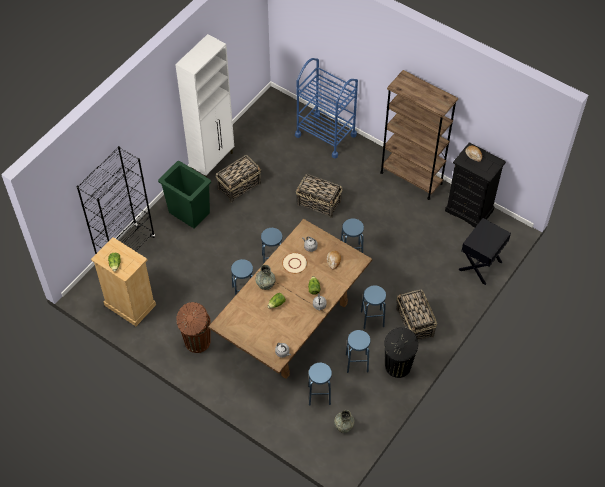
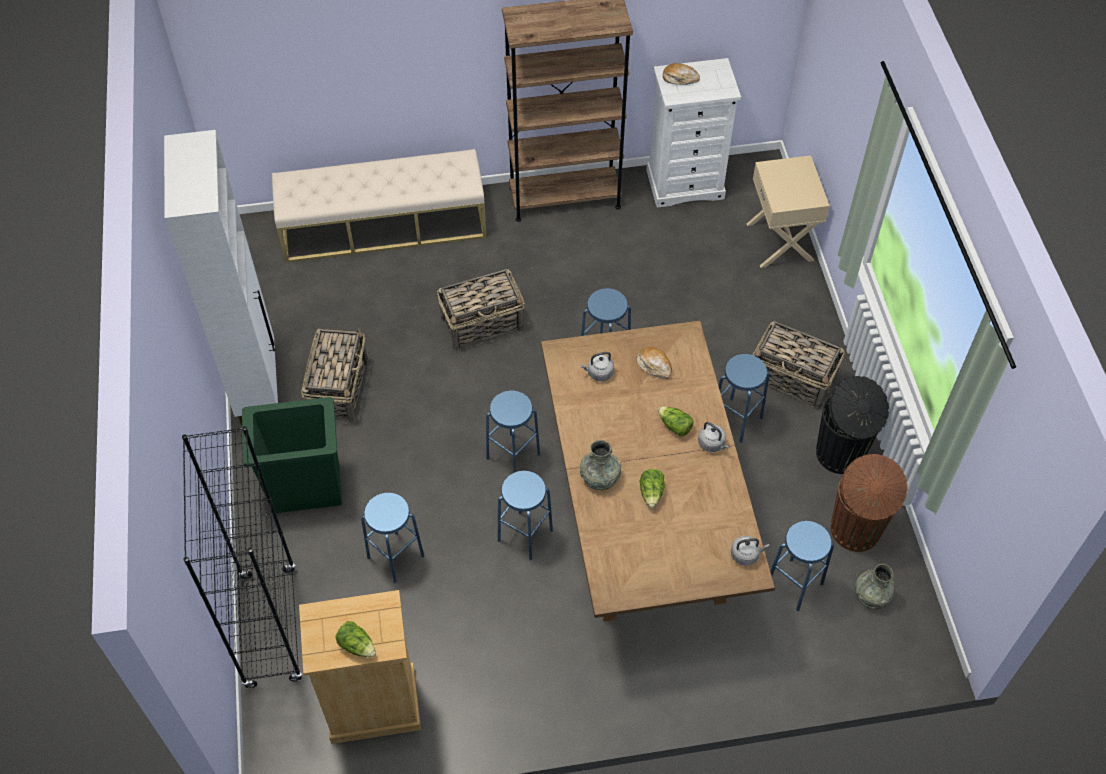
camera: 45 degrees left, 0 degrees up
(196, 342) = (541, 667): brown trash can -> brown trash can (855, 531)
(295, 263) = (606, 413): beige plate -> none
(325, 135) = (384, 226): blue cart -> beige bench
(357, 363) = (787, 496): blue stool -> blue stool (396, 557)
(469, 210) = (685, 184): black dresser -> white dresser
(480, 266) = (781, 242): black nightstand -> beige nightstand

